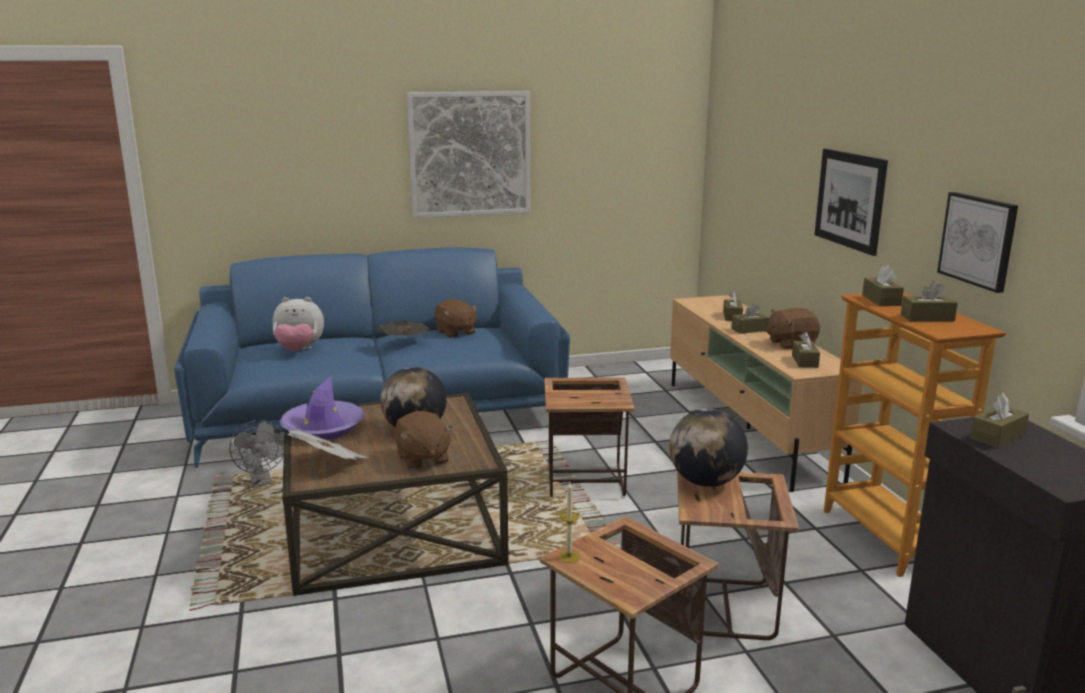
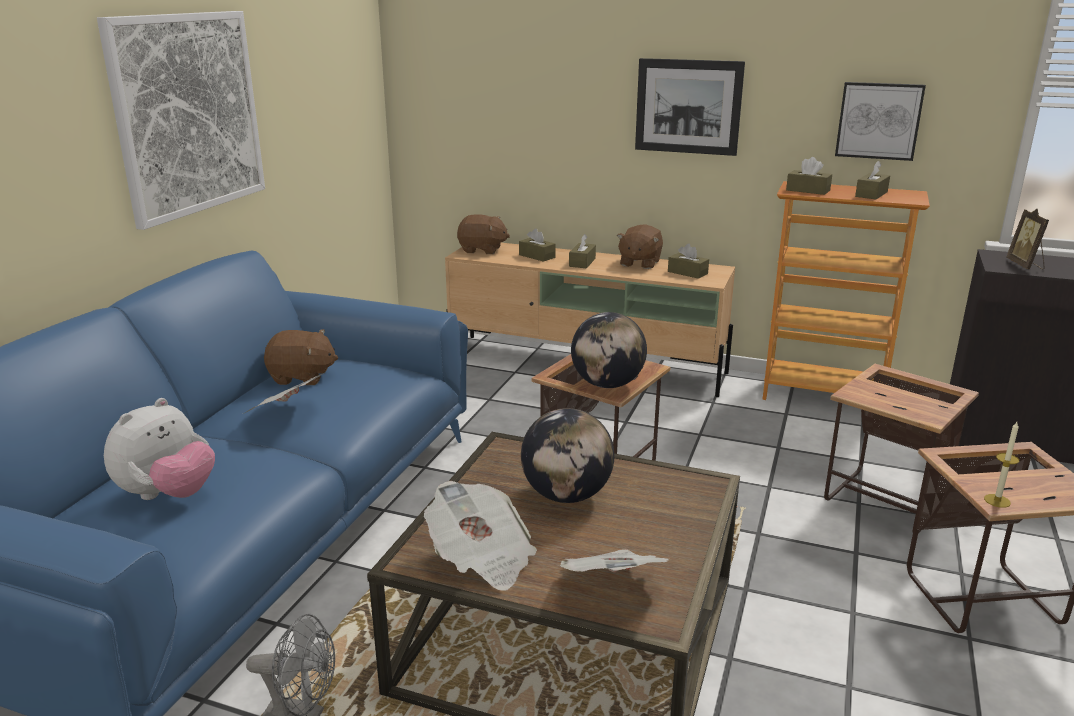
camera: 55 degrees left, 5 degrees up
(323, 428) = (482, 558): purple hat -> newspaper
(422, 459) = (661, 515): brown plush toy -> brown plush toy (482, 250)
(706, 482) = (871, 394): globe -> globe (607, 384)
(997, 436) = (1025, 265): brown tissue box -> picture frame

